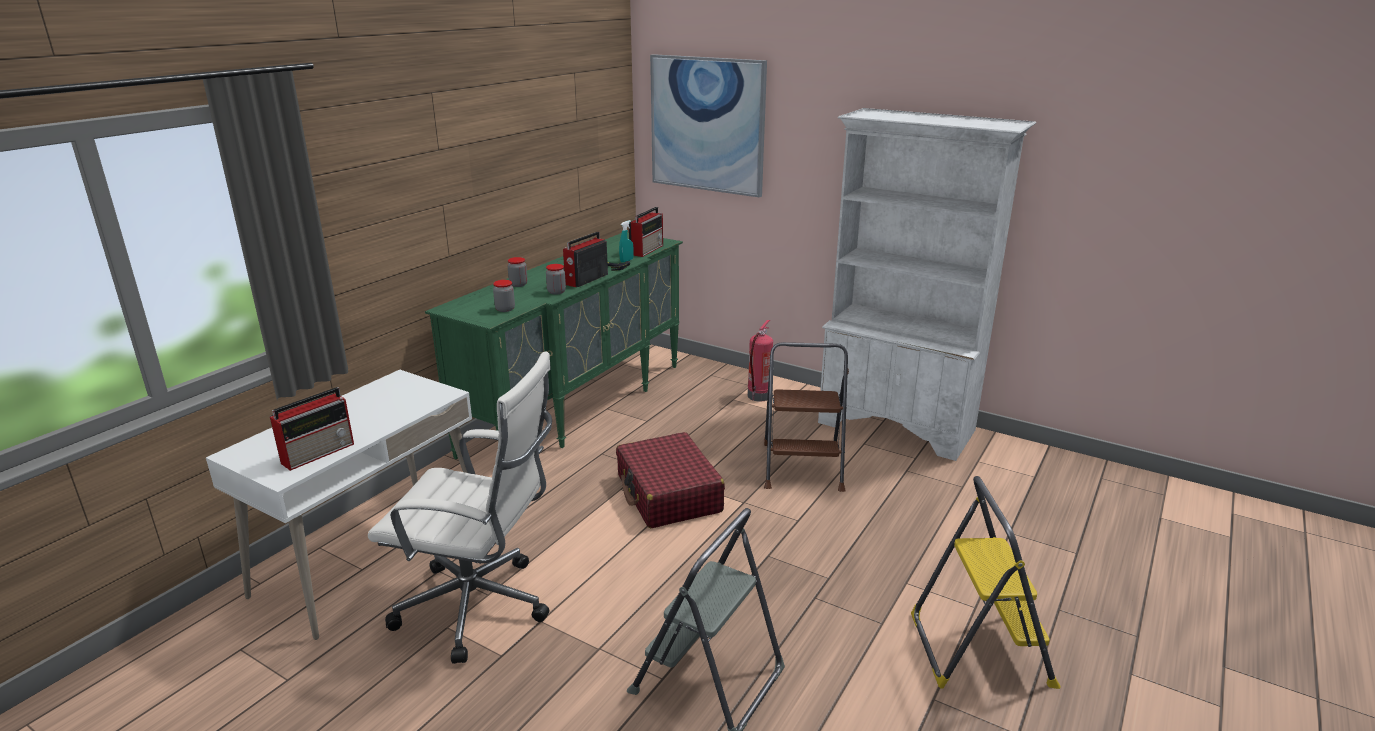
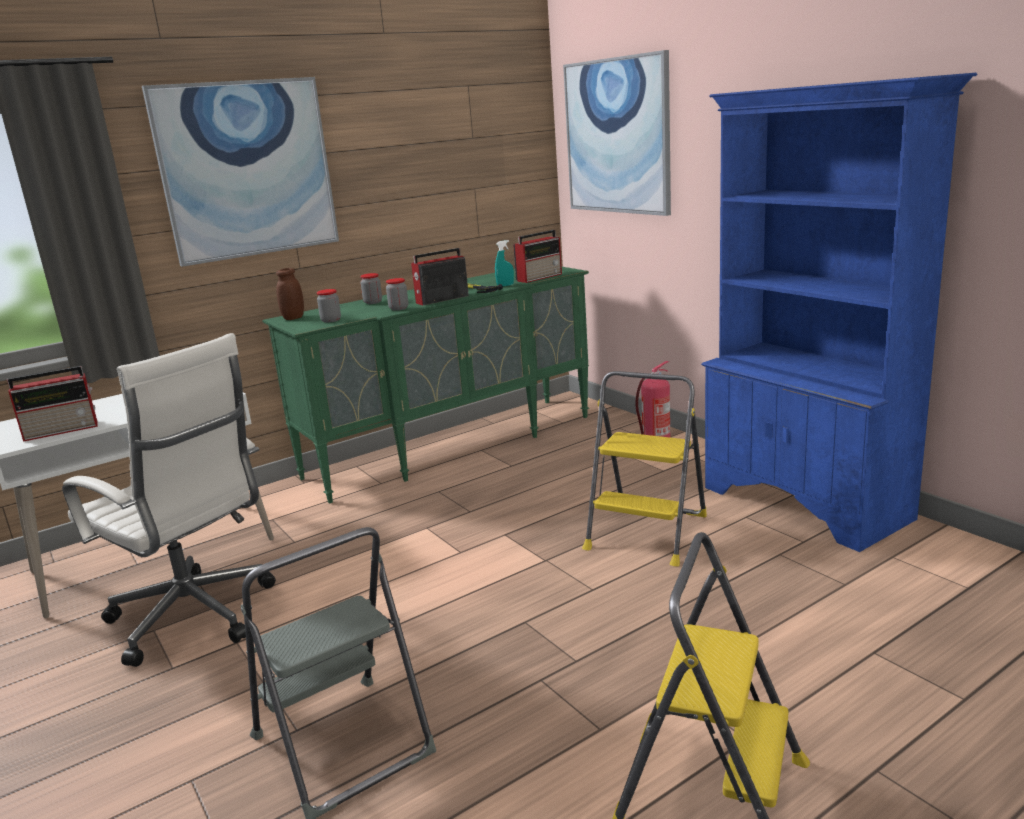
camera: 25 degrees right, 5 degrees down
(410, 165) = (247, 170): none -> picture
(459, 307) = (293, 318): none -> brown jar
(668, 494) = (471, 539): red suitcase -> none
(802, 464) = (649, 529): brown step ladder -> yellow step ladder
(897, 426) = (806, 502): white bookcase -> blue bookcase

